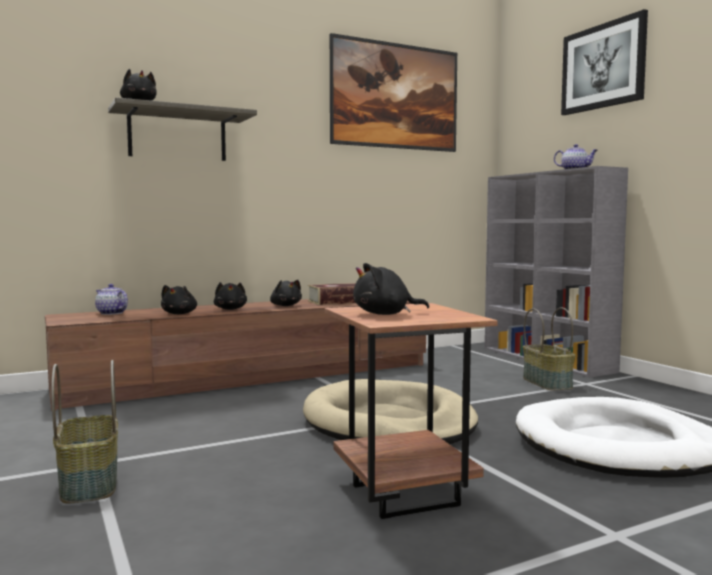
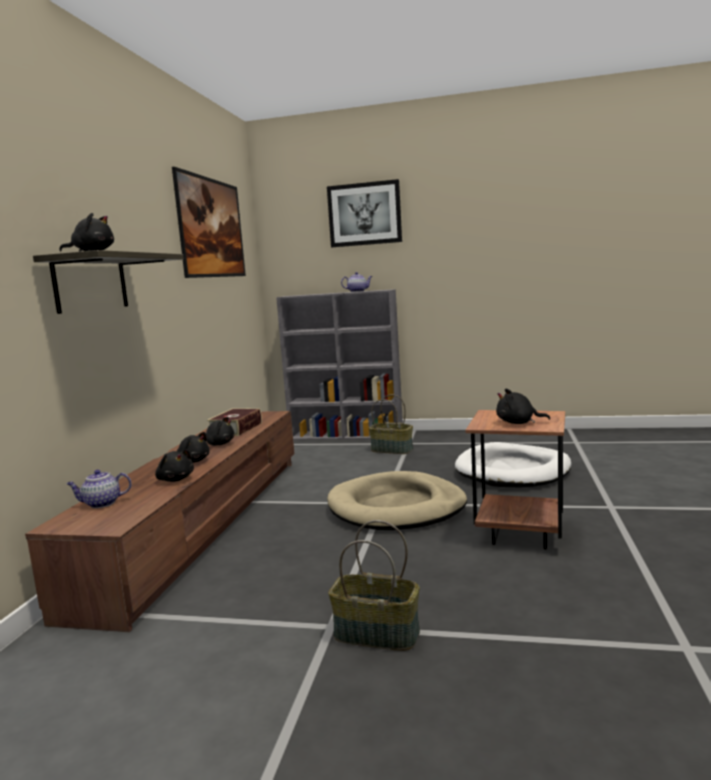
camera: 50 degrees left, 5 degrees up
(385, 314) = (518, 423): black plush toy -> black plush toy turned 75 degrees clockwise

